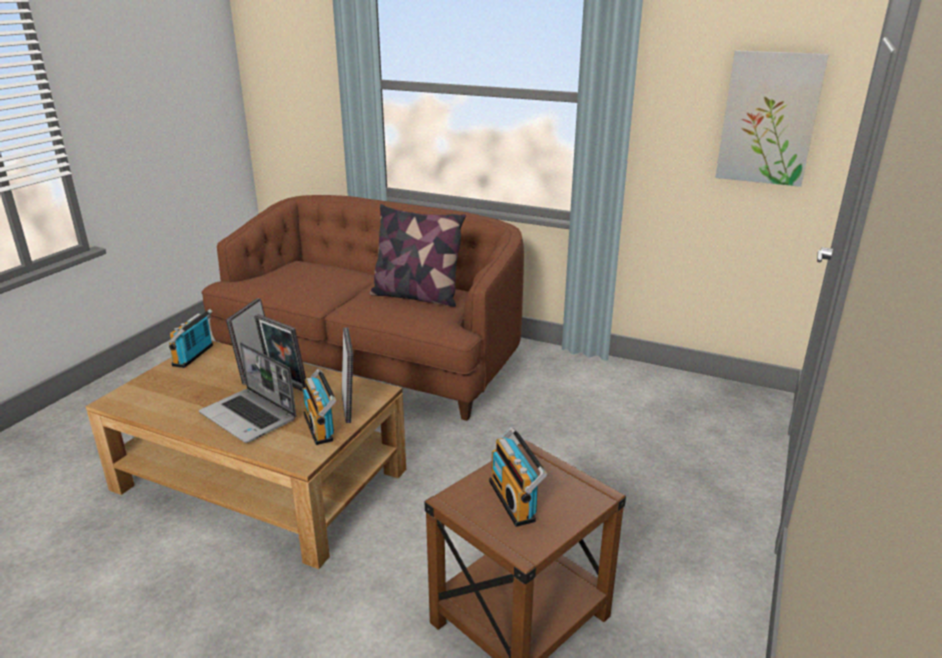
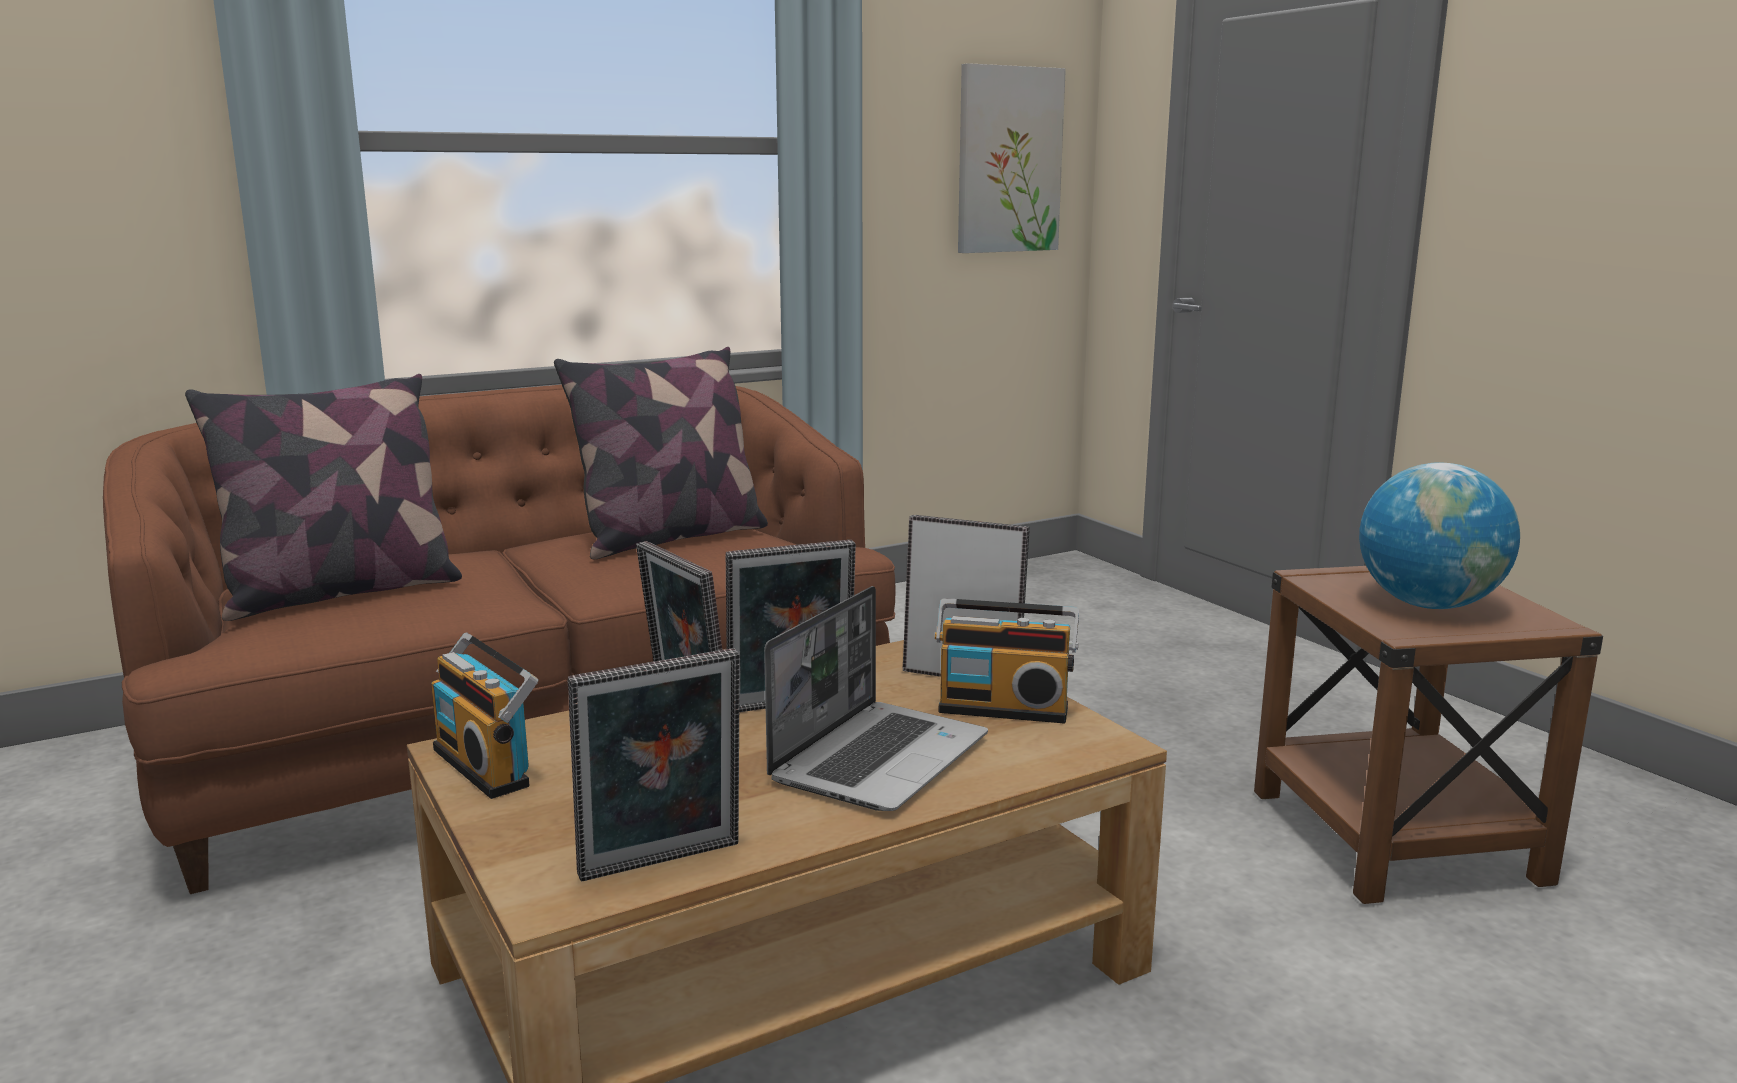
camera: 55 degrees left, 10 degrees down
(142, 409) = (662, 864): none -> picture frame
(250, 417) = (879, 758): laptop -> laptop turned 45 degrees counterclockwise
(293, 276) = (341, 592): none -> pillow
(515, 500) = (1429, 605): radio -> globe

